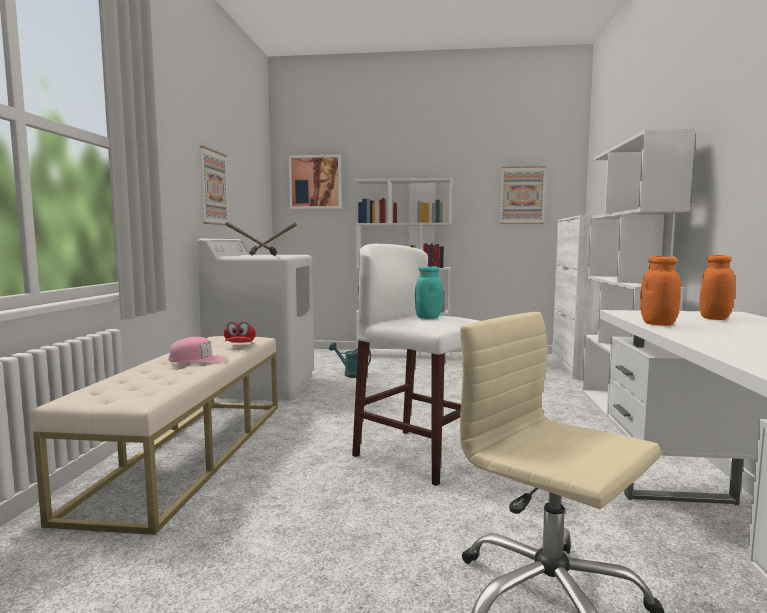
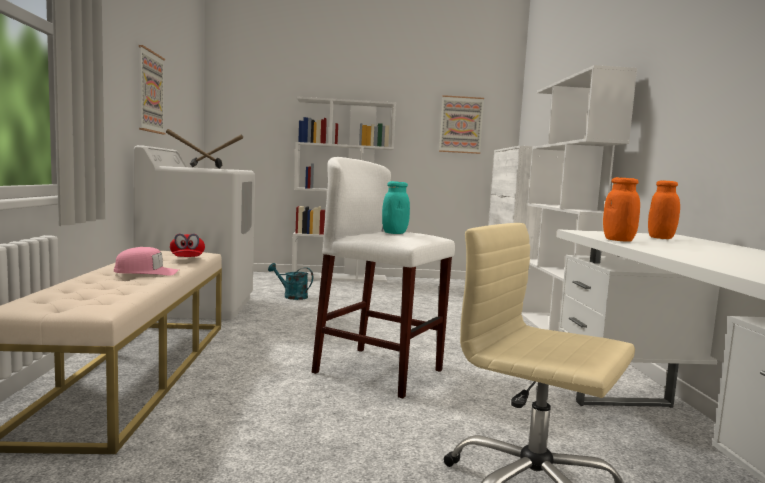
camera: 10 degrees left, 0 degrees up
(315, 182) = (253, 97): picture -> none

